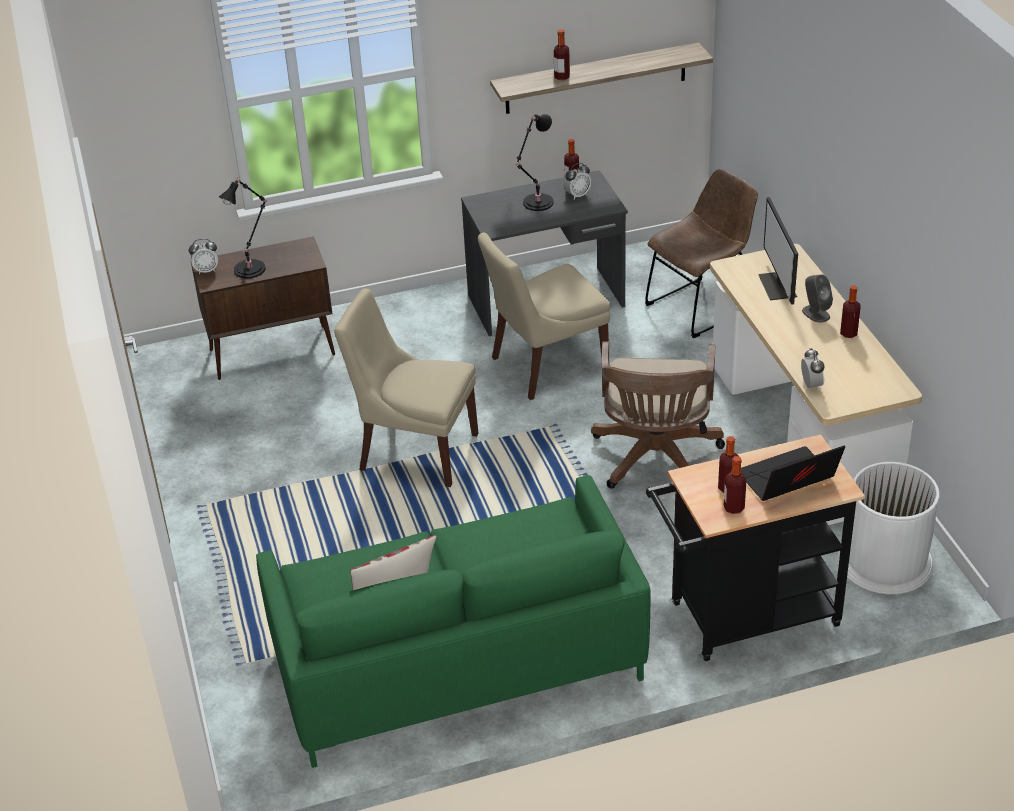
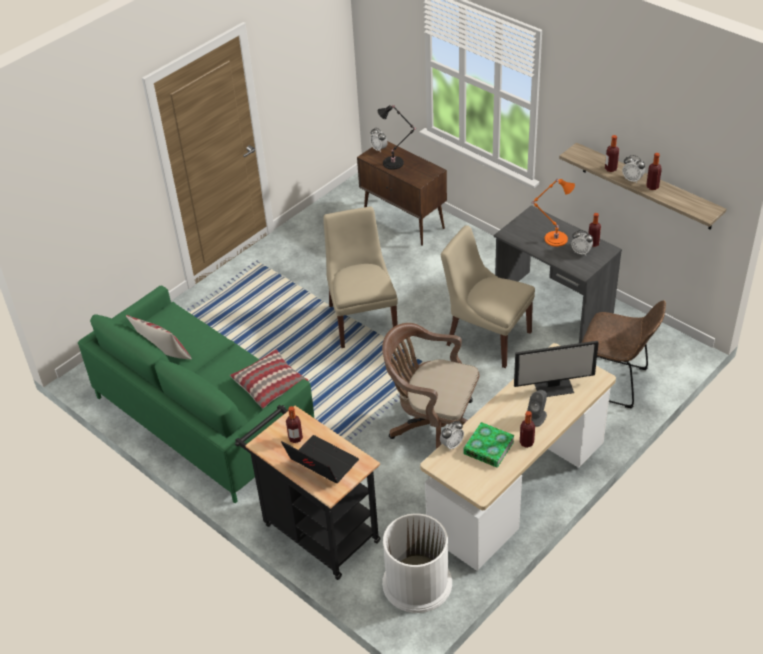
camera: 60 degrees right, 5 degrees up
(536, 204) = (553, 239): black table lamp -> orange table lamp
(546, 519) = (270, 384): none -> pillow
(594, 72) = (632, 179): none -> alarm clock
(655, 461) = (433, 427): brown office chair -> brown office chair turned 45 degrees clockwise
(733, 508) = (278, 448): bottle -> bottle (652, 186)
(778, 286) = (554, 387): monitor -> monitor turned 150 degrees counterclockwise
(836, 361) = (488, 448): none -> book

